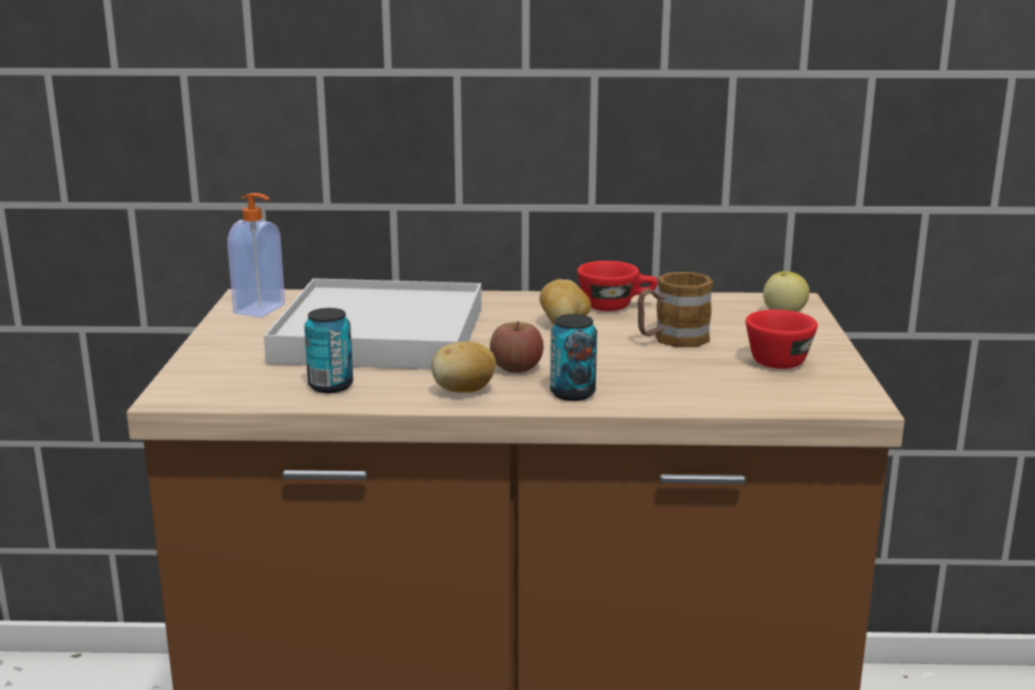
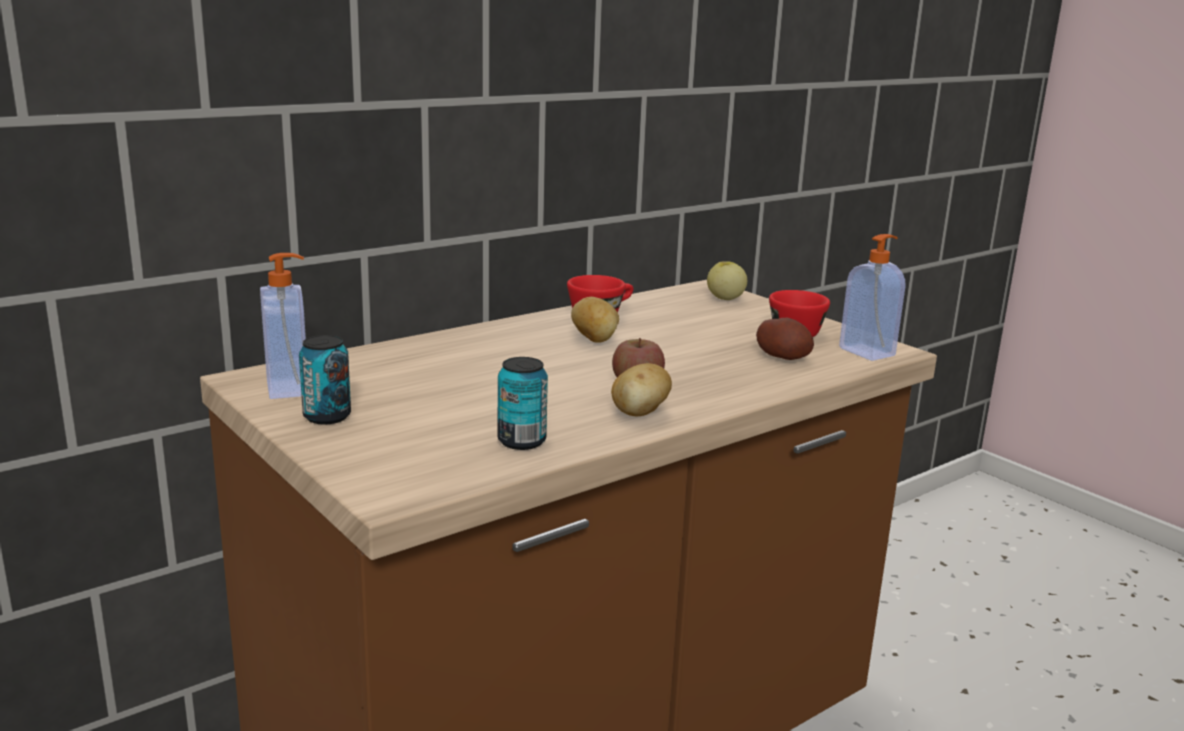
camera: 40 degrees left, 0 degrees up
(379, 334) = (462, 384): white tray -> none
(572, 393) = (720, 393): can -> can (327, 416)
(671, 340) = (696, 334): mug -> none
(711, 379) = (783, 357): none -> potato
(820, 396) = (868, 352): none -> soap dispenser

